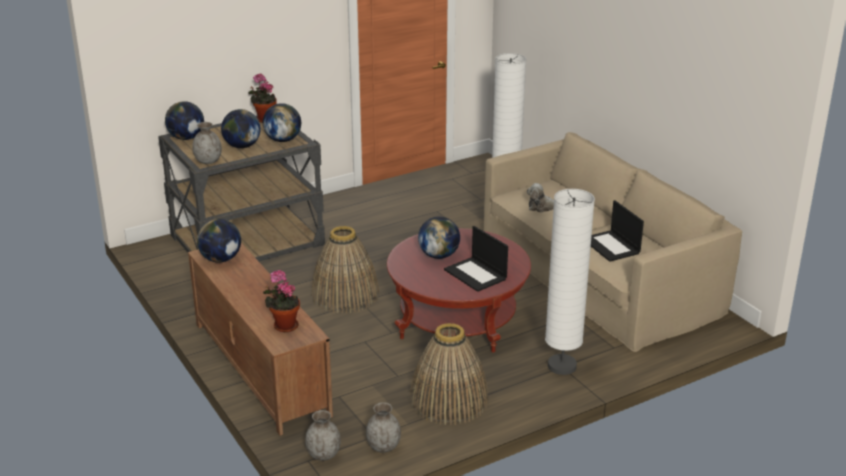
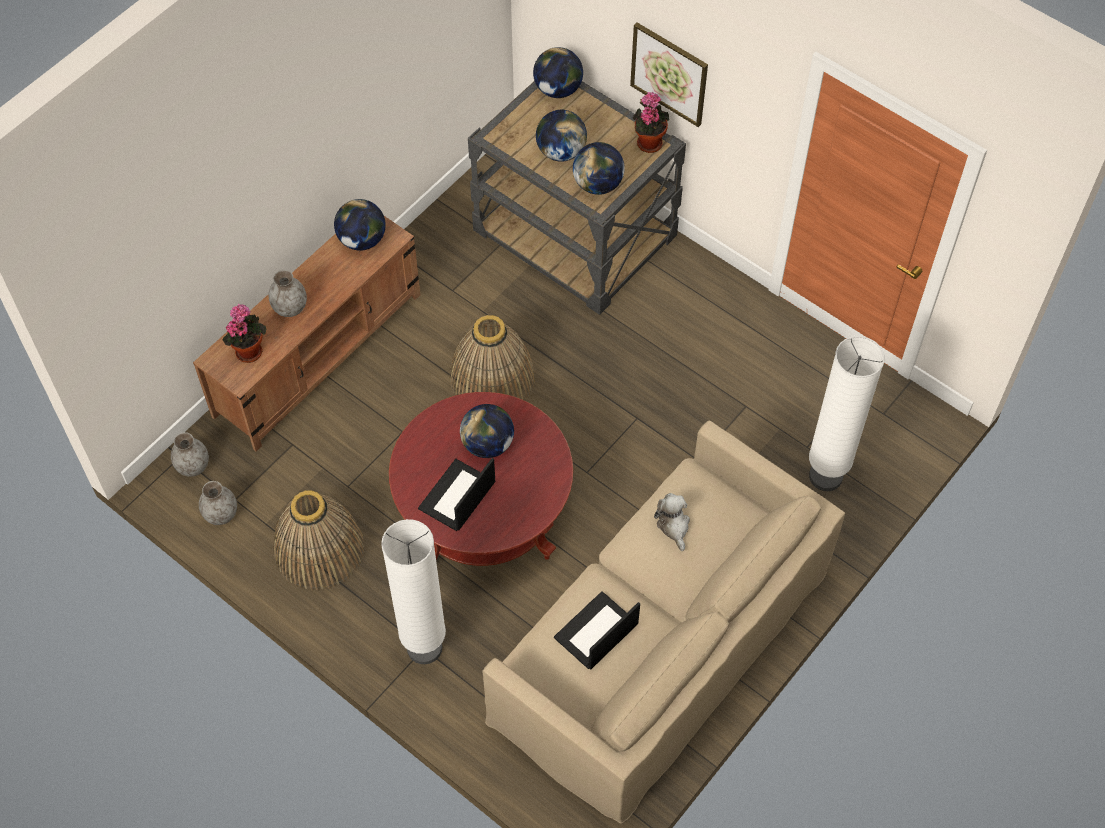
camera: 70 degrees right, 30 degrees up
(208, 161) = (504, 137): grey vase -> grey vase (290, 308)
(252, 61) = (669, 73): none -> picture

